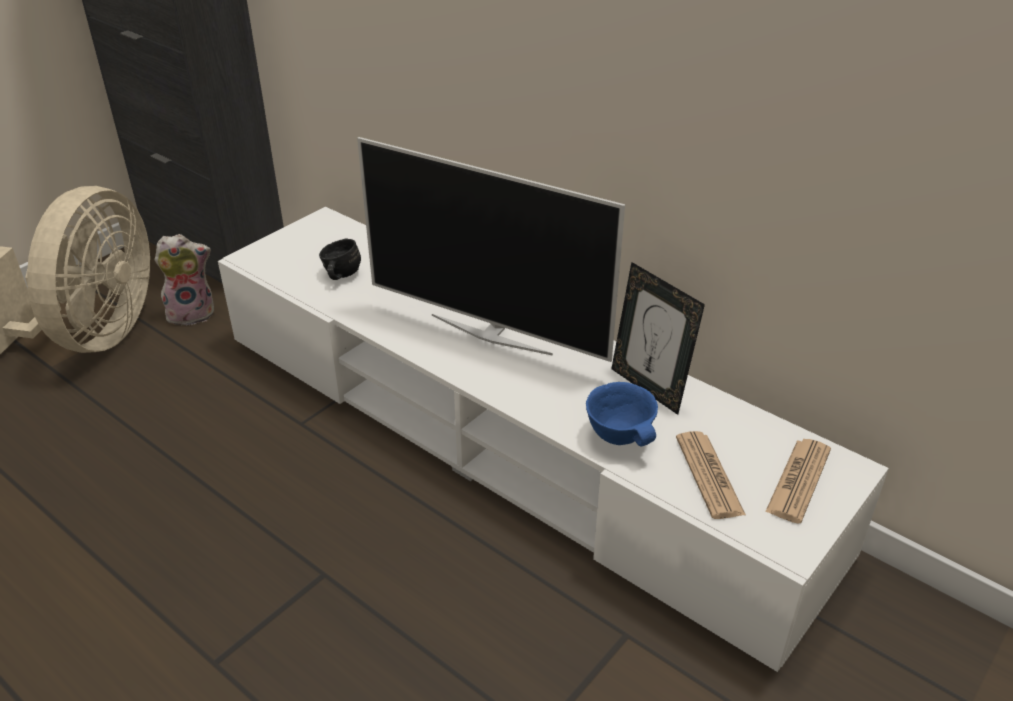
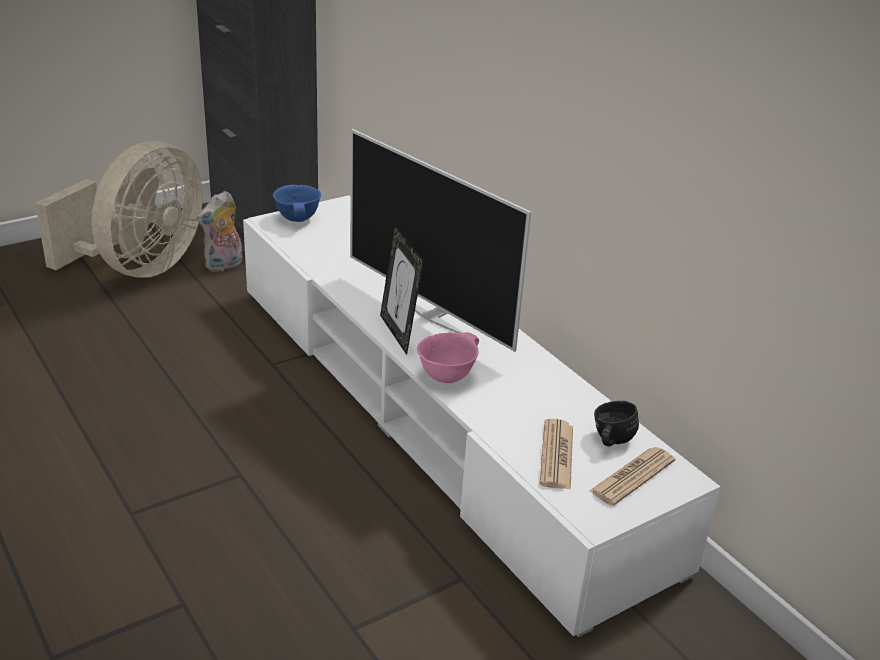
camera: 15 degrees right, 5 degrees down
(192, 313) = (224, 265): plush toy -> plush toy turned 135 degrees clockwise
(339, 276) = (332, 249): black mug -> black mug (609, 440)
(543, 406) = (446, 375): none -> pink bowl
(621, 436) = (499, 411): blue bowl -> blue bowl (298, 219)
(649, 388) = (544, 382): picture frame -> picture frame (399, 333)

